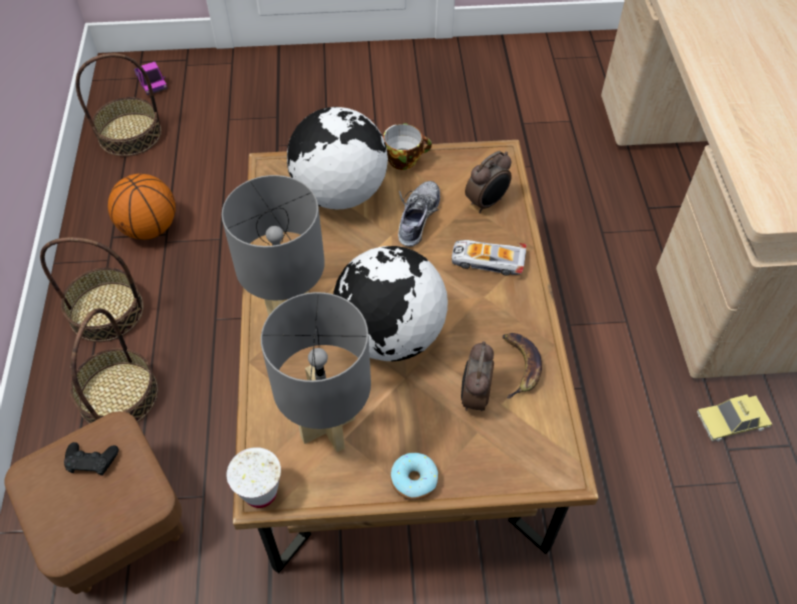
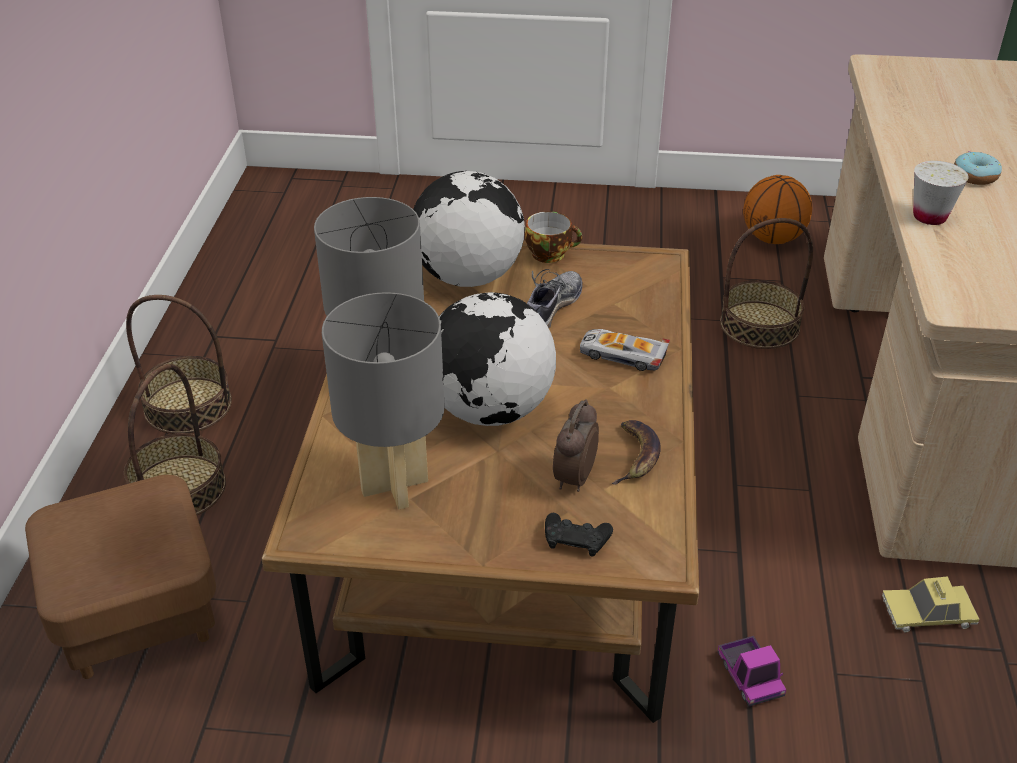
camera: 10 degrees right, 15 degrees down
(91, 461) = (126, 515): black game controller -> black game controller (576, 539)
(130, 134) = (261, 243): basket -> basket (759, 325)
(150, 228) = (259, 332): basketball -> basketball (773, 238)
(152, 83) = (298, 198): toy truck -> toy truck (749, 677)
(260, 492) = (300, 534): white cup -> white cup (929, 217)
(414, 480) = (481, 546): donut -> donut (975, 176)
(487, 203) = (636, 302): alarm clock -> none

